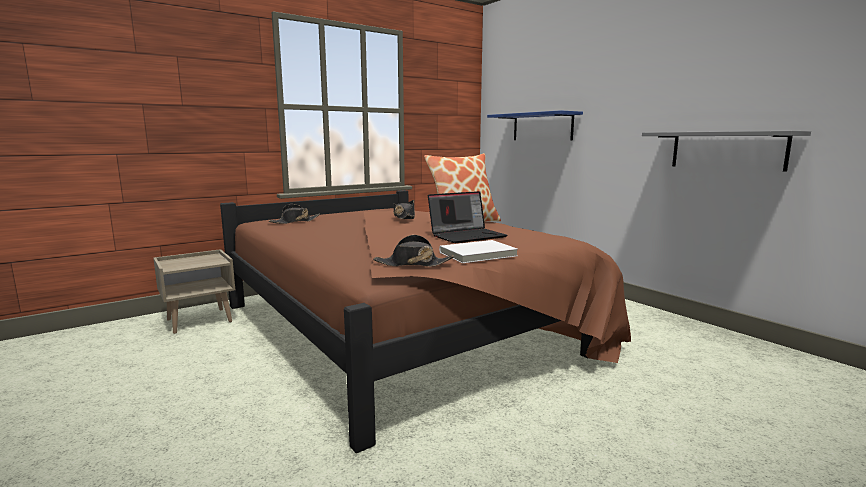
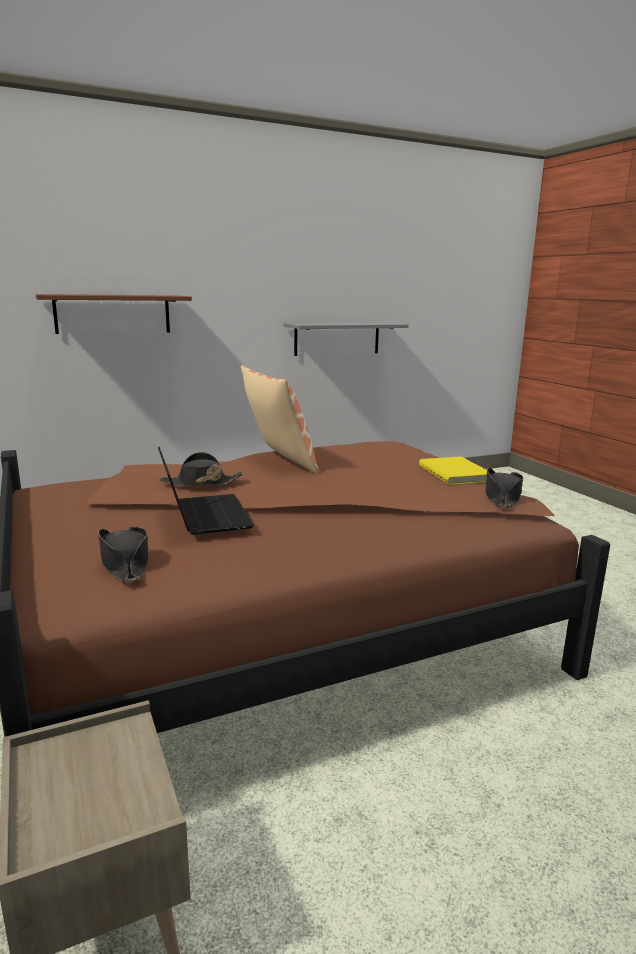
camera: 80 degrees left, 5 degrees up
(467, 236) = (359, 468): laptop -> laptop (203, 515)
(478, 254) = (456, 473): white book -> yellow book
(542, 127) = (113, 314): blue shelf -> brown shelf

